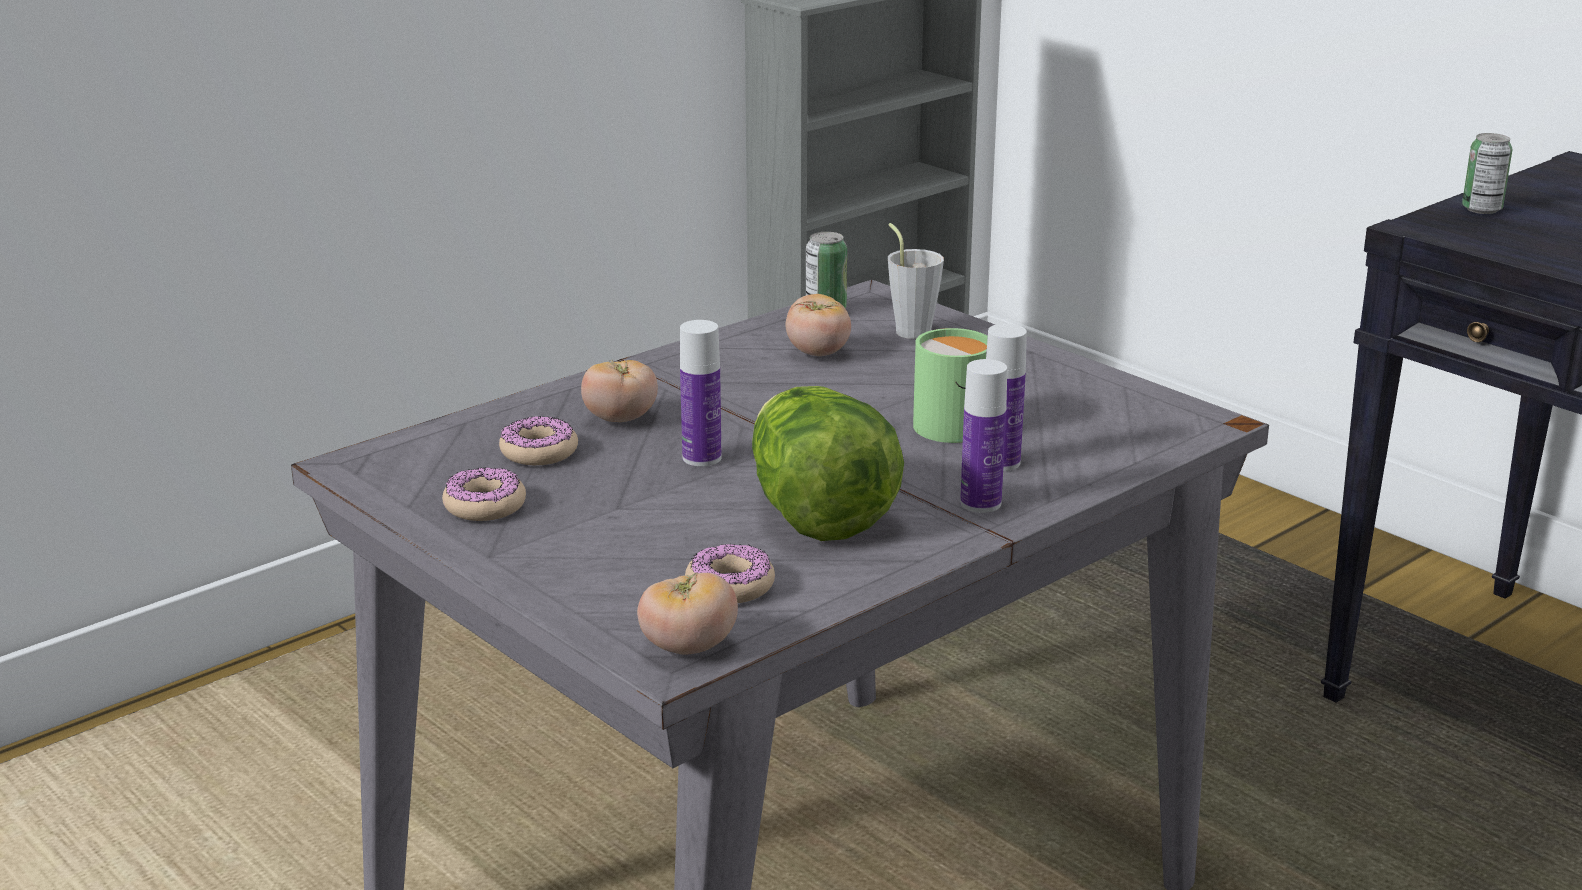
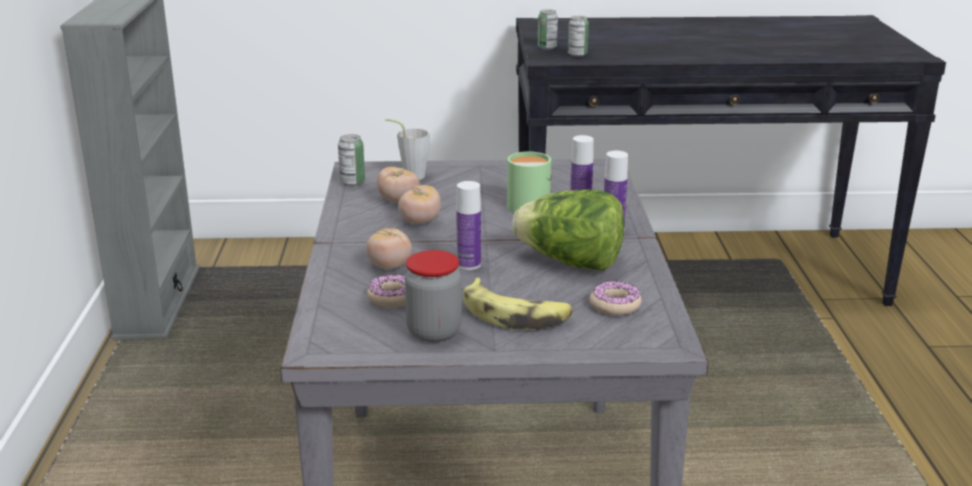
camera: 50 degrees left, 0 degrees up
(485, 506) = (434, 332): donut -> jar
(602, 534) = (515, 315): none -> banana
(688, 647) = (663, 335): tomato -> tomato (420, 222)
(1503, 234) = (577, 54): none -> can

